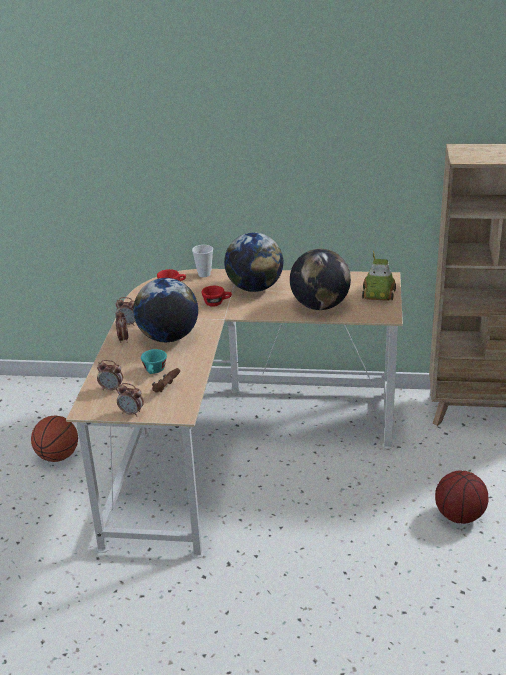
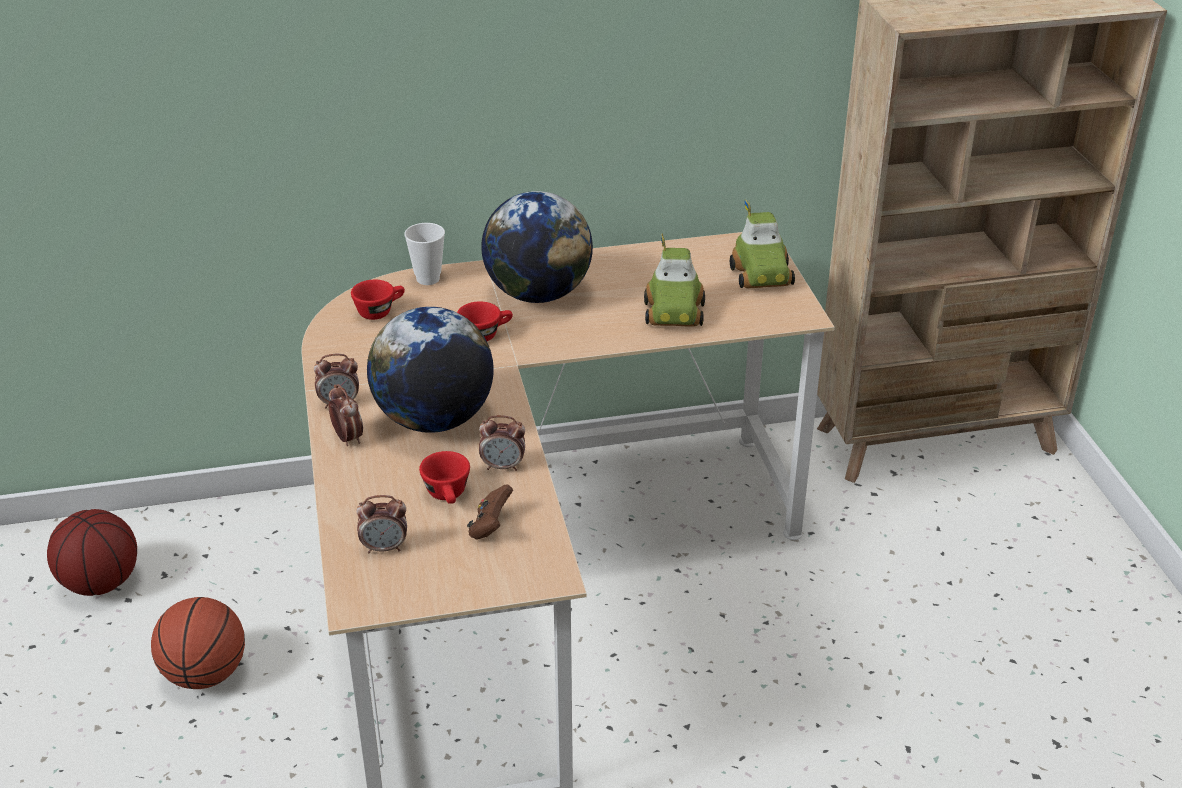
camera: 20 degrees left, 5 degrees up
(131, 413) = (453, 592): alarm clock -> alarm clock (503, 466)
(154, 371) = (448, 496): turquoise cup -> red cup
(320, 306) = (675, 313): globe -> toy car
(459, 516) = (966, 639): basketball -> basketball (101, 582)

